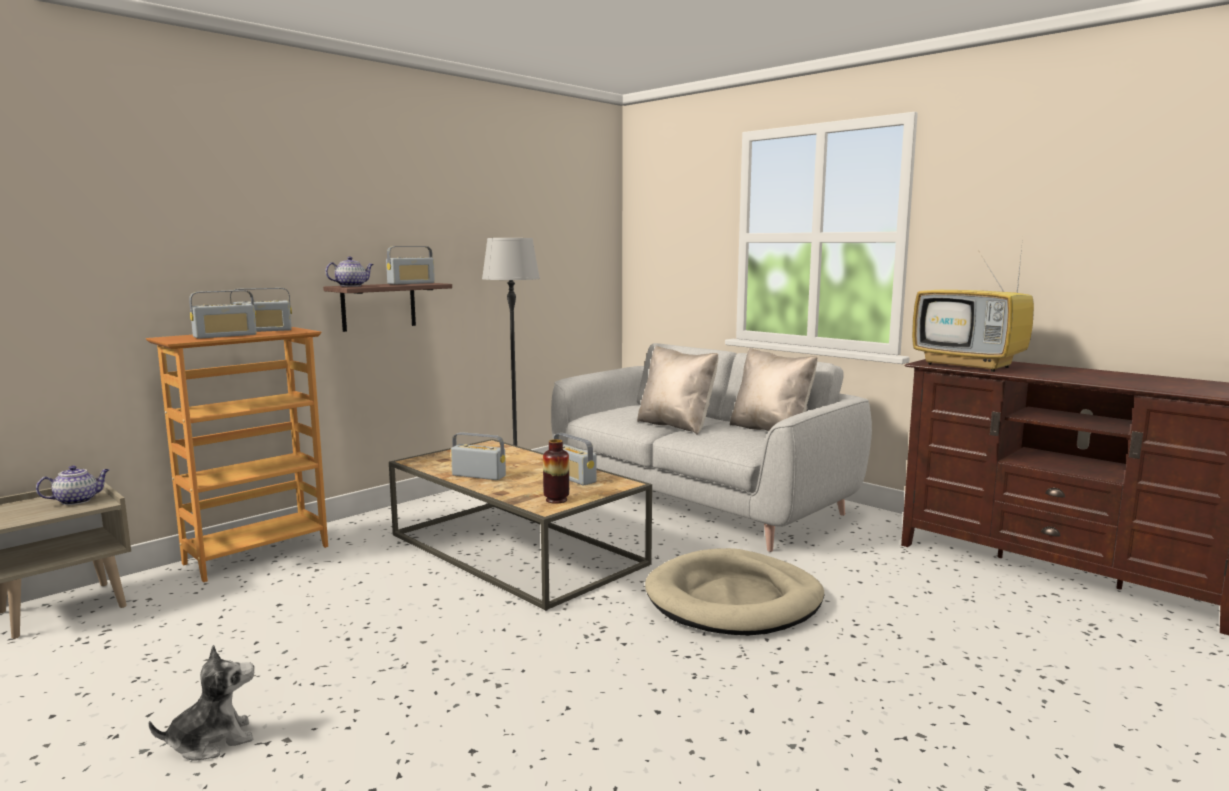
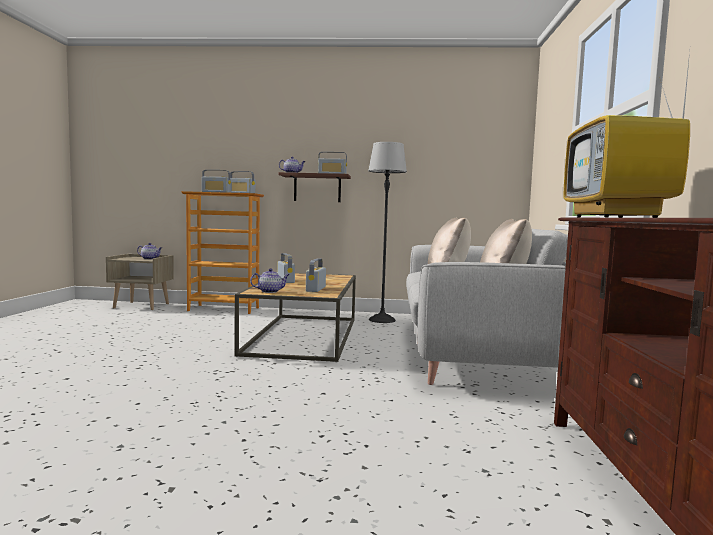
camera: 50 degrees right, 5 degrees down
(212, 741) = (52, 344): plush toy -> none
(556, 500) = (270, 291): vase -> teapot
(734, 600) = (323, 390): beige dog bed -> none

